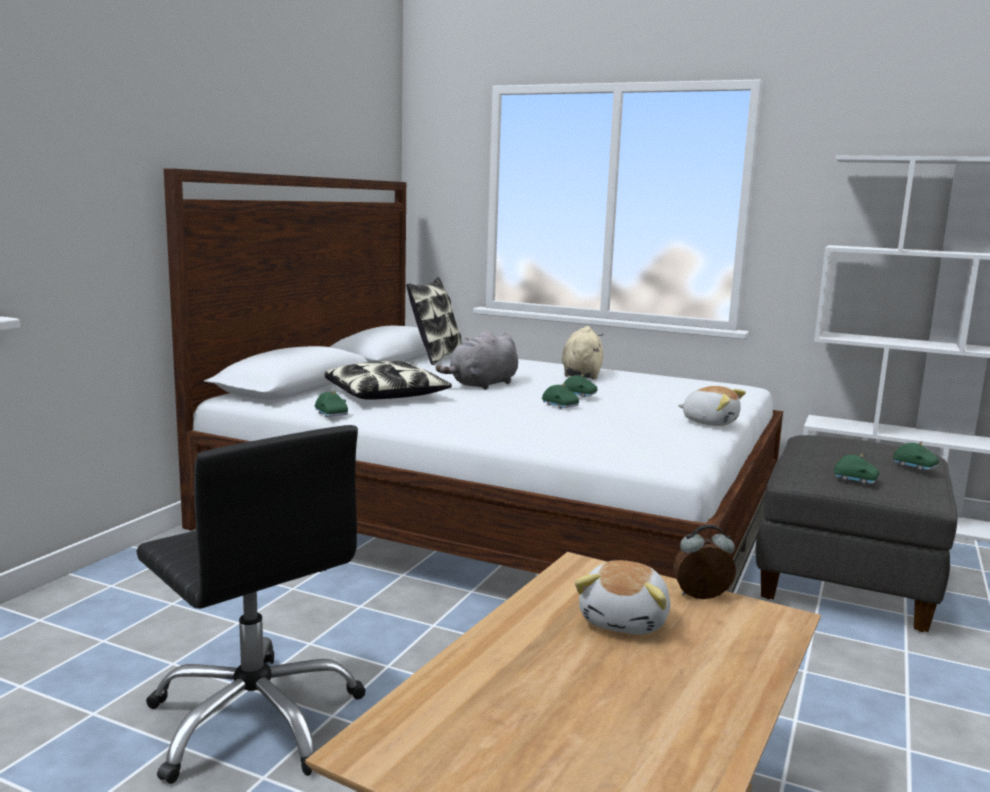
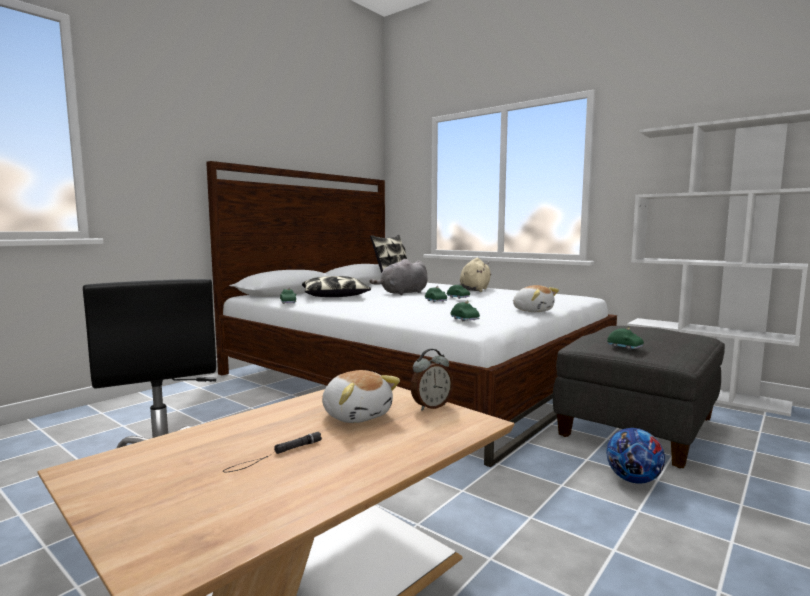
camera: 15 degrees right, 5 degrees down
(593, 696) = (274, 455): none -> black flashlight
(625, 621) = (357, 415): plush toy -> plush toy turned 75 degrees counterclockwise
(702, 598) = (431, 406): alarm clock -> alarm clock turned 135 degrees clockwise
(880, 654) = (633, 480): none -> football
(915, 466) = (683, 341): green toy car -> green toy car (465, 319)

